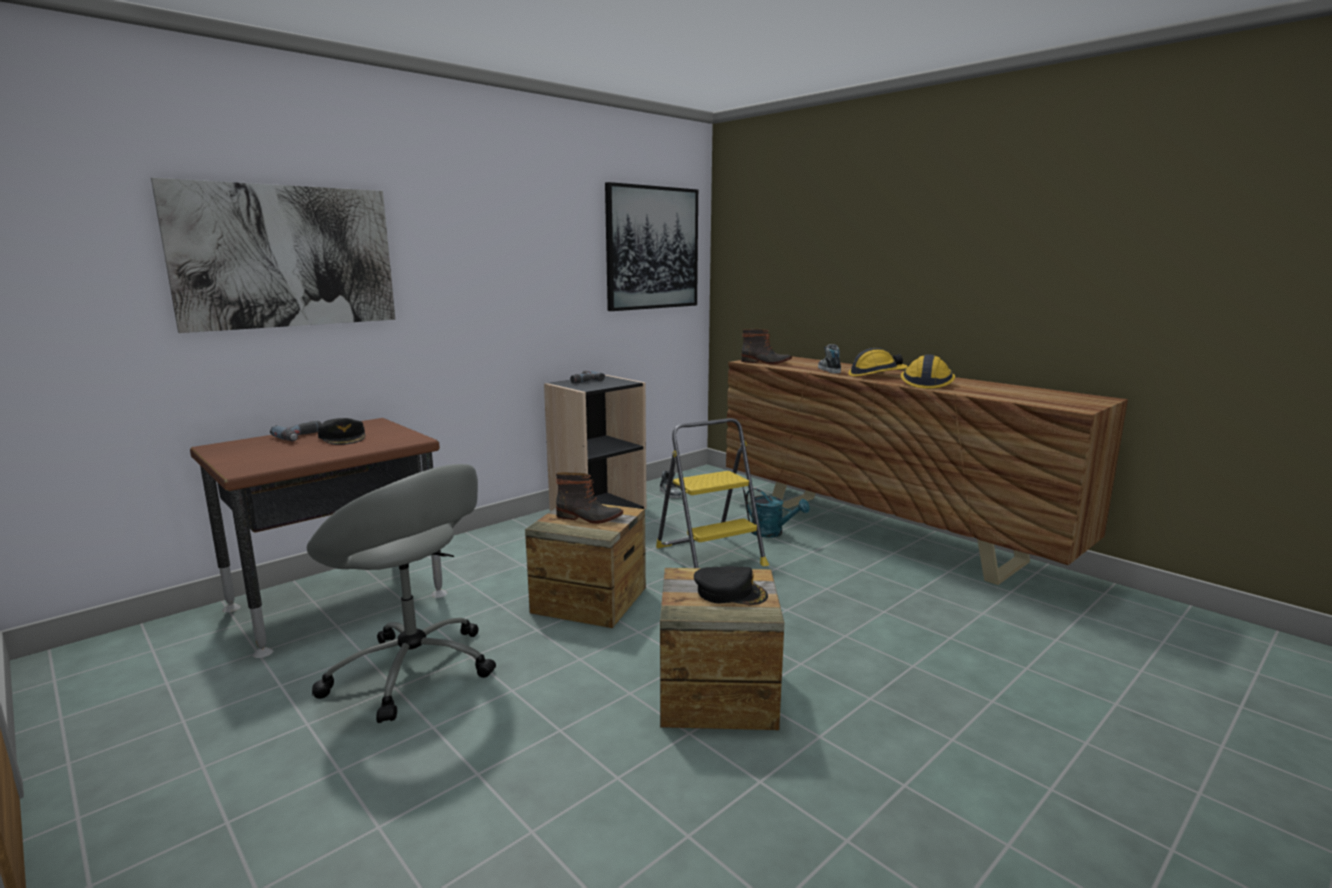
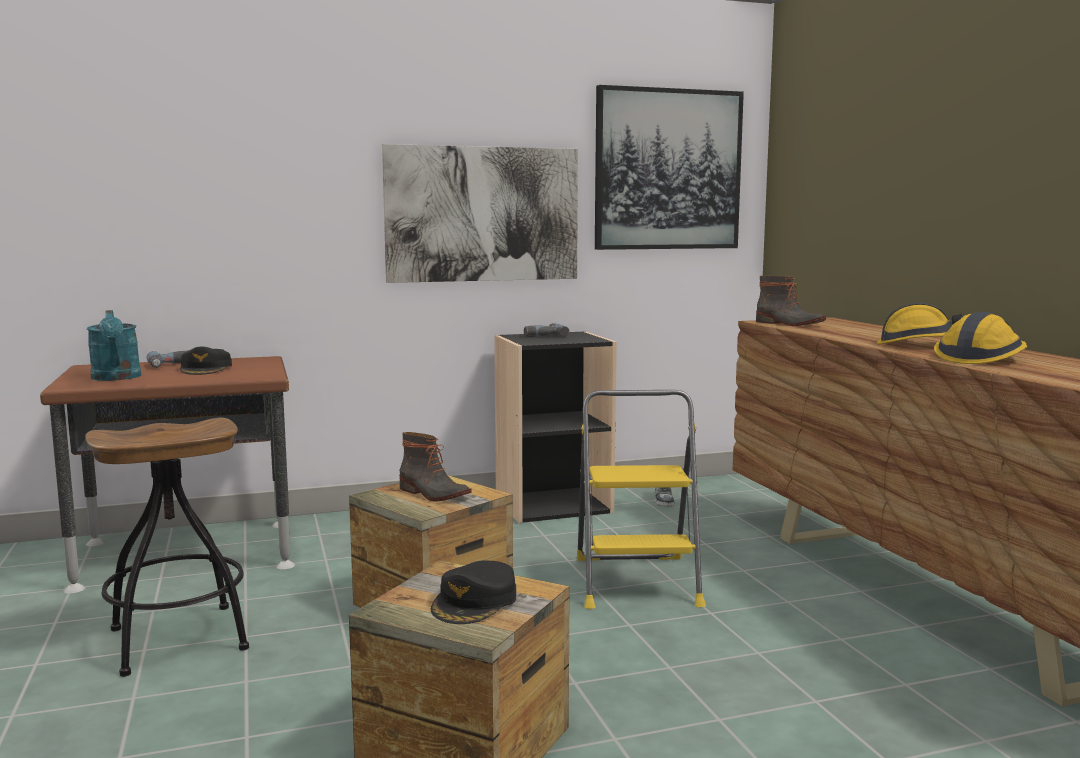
camera: 25 degrees right, 5 degrees down
(286, 257) = (188, 172): picture -> picture (483, 214)
(415, 672) = (177, 638): grey office chair -> brown stool
(730, 593) = (475, 602): black cap -> black cap turned 75 degrees clockwise
(772, 533) = (753, 568): turquoise watering can -> turquoise watering can (116, 378)
(829, 370) = (861, 336): shoe -> none

